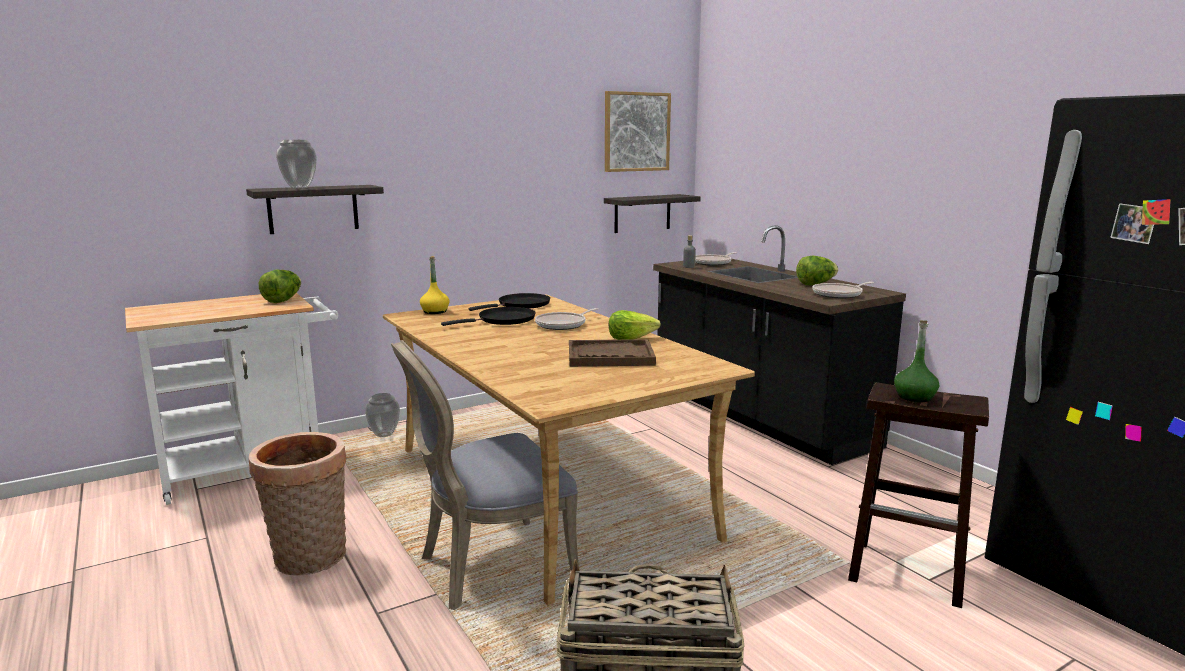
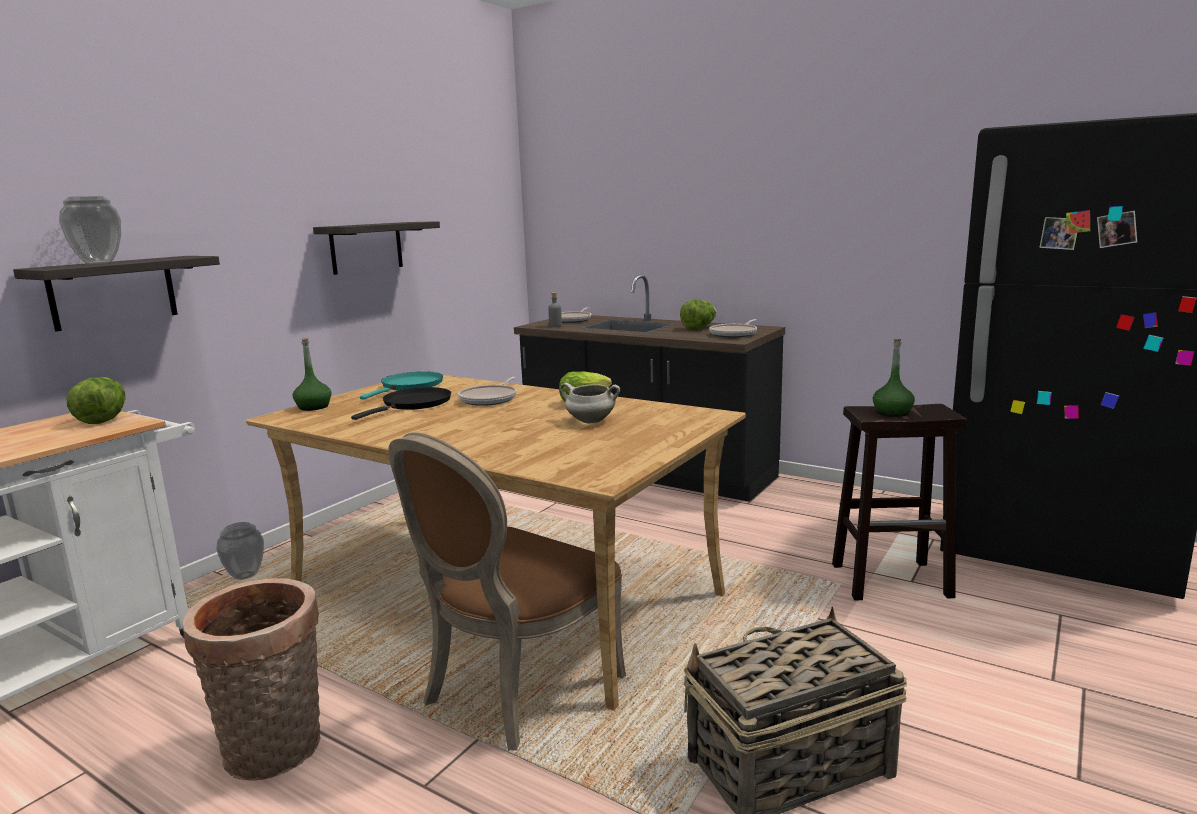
camera: 25 degrees left, 0 degrees up
(435, 312) = (313, 407): yellow bottle -> green bottle
(490, 568) = (514, 691): grey chair -> brown chair
(521, 305) = (410, 386): black frying pan -> turquoise frying pan
(610, 356) = (590, 421): brown tray -> white cooking pot
(636, 132) = (469, 185): picture -> none
(642, 213) = (482, 274): shelf -> shelf (366, 247)

